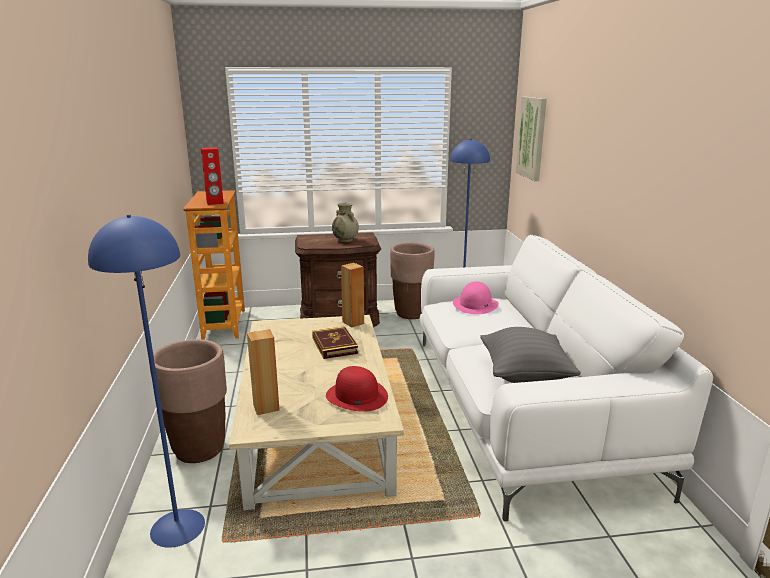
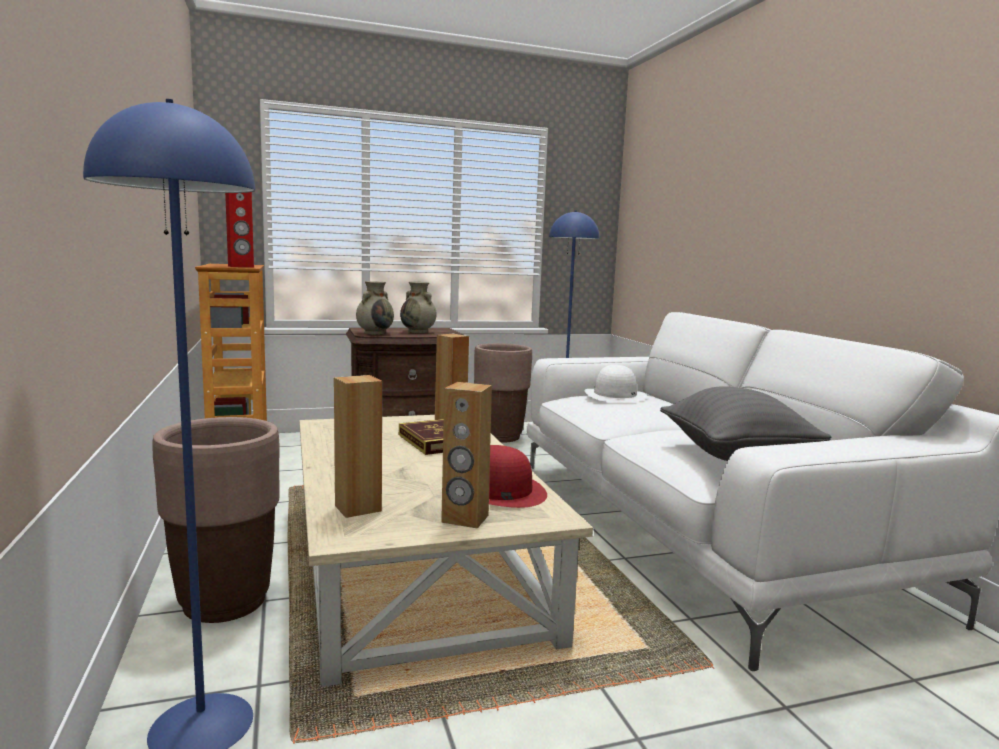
camera: 10 degrees left, 10 degrees down
(313, 243) = (375, 333): none -> beige vase
(327, 419) = (465, 519): none -> brown speaker
(475, 305) = (615, 395): pink hat -> white hat
(532, 138) = (651, 210): picture -> none

